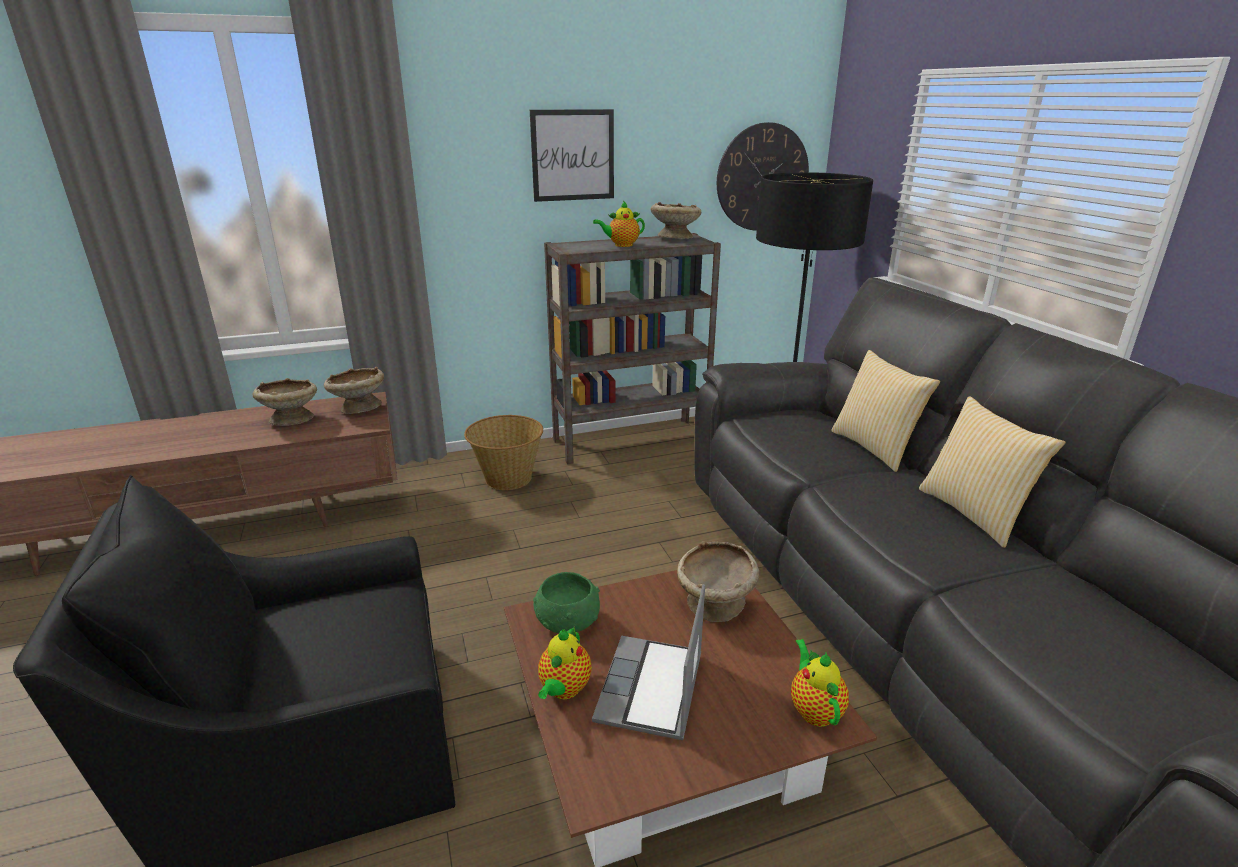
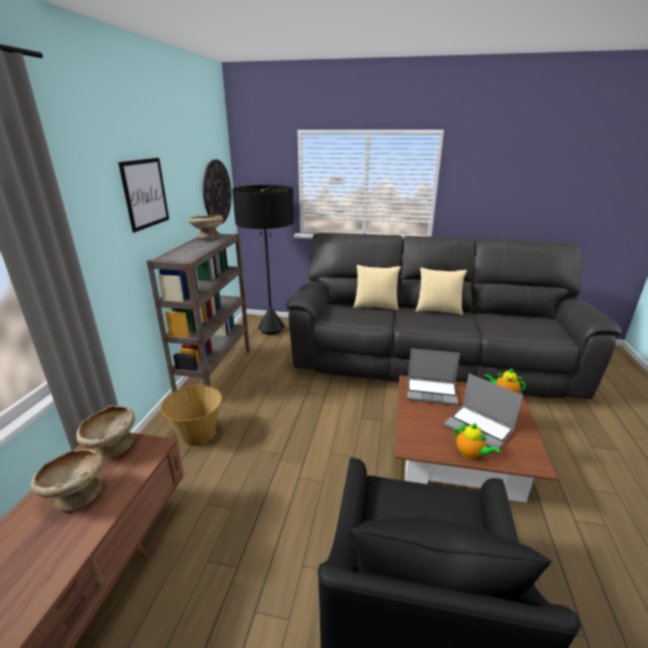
camera: 60 degrees left, 0 degrees up
(567, 622) = (420, 437): green bowl -> none
(621, 245) = (198, 248): teapot -> none
(715, 606) = (432, 392): beige bowl -> laptop

